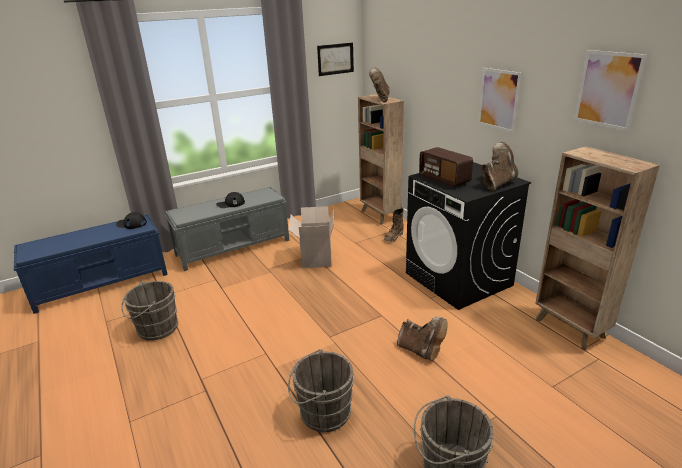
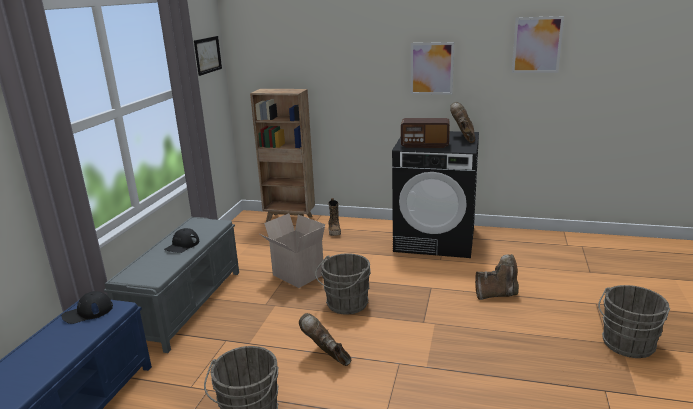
camera: 45 degrees left, 5 degrees down
(322, 413) = (515, 369): grey bucket -> grey bucket (345, 304)
(380, 99) = (281, 91): brown boot -> brown boot (327, 356)
(570, 329) = (544, 238): brown bookcase -> none

